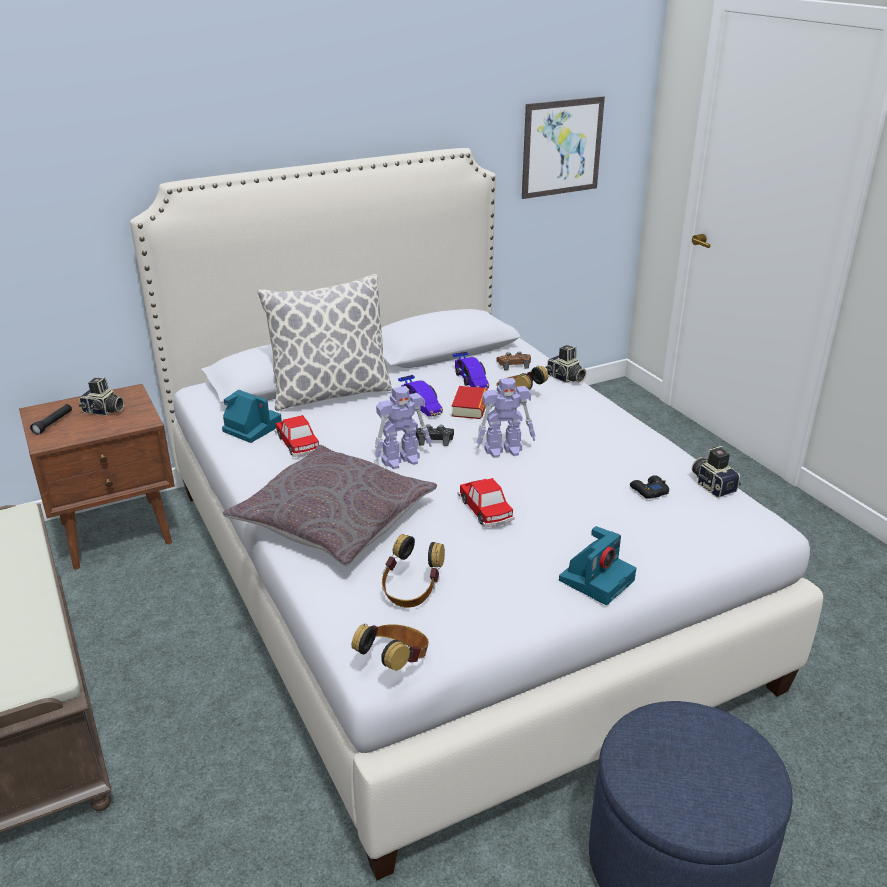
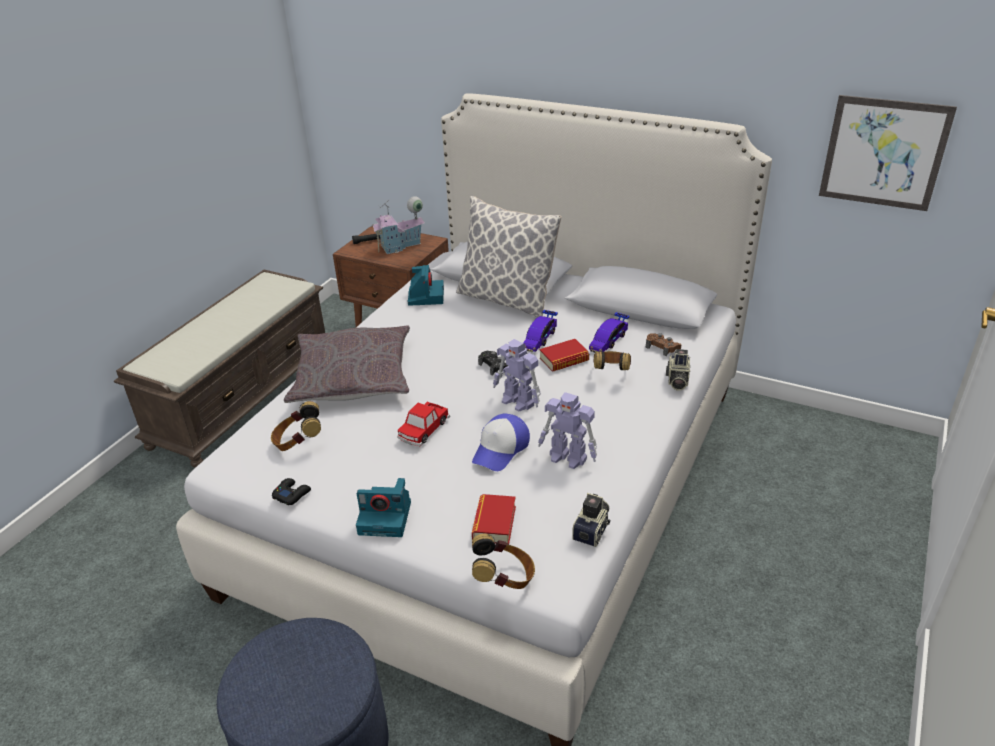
camera: 55 degrees right, 5 degrees up
(103, 411) = (401, 246): camera -> toy house
(298, 443) = (426, 321): toy car -> none
(395, 663) = (225, 470): headphones -> headphones (504, 578)
(402, 460) = (451, 367): toy robot -> toy robot (568, 458)
(562, 484) = (501, 449): none -> cap
(648, 491) = (541, 497): black game controller -> black game controller (291, 494)
(663, 525) = (494, 523): none -> book

